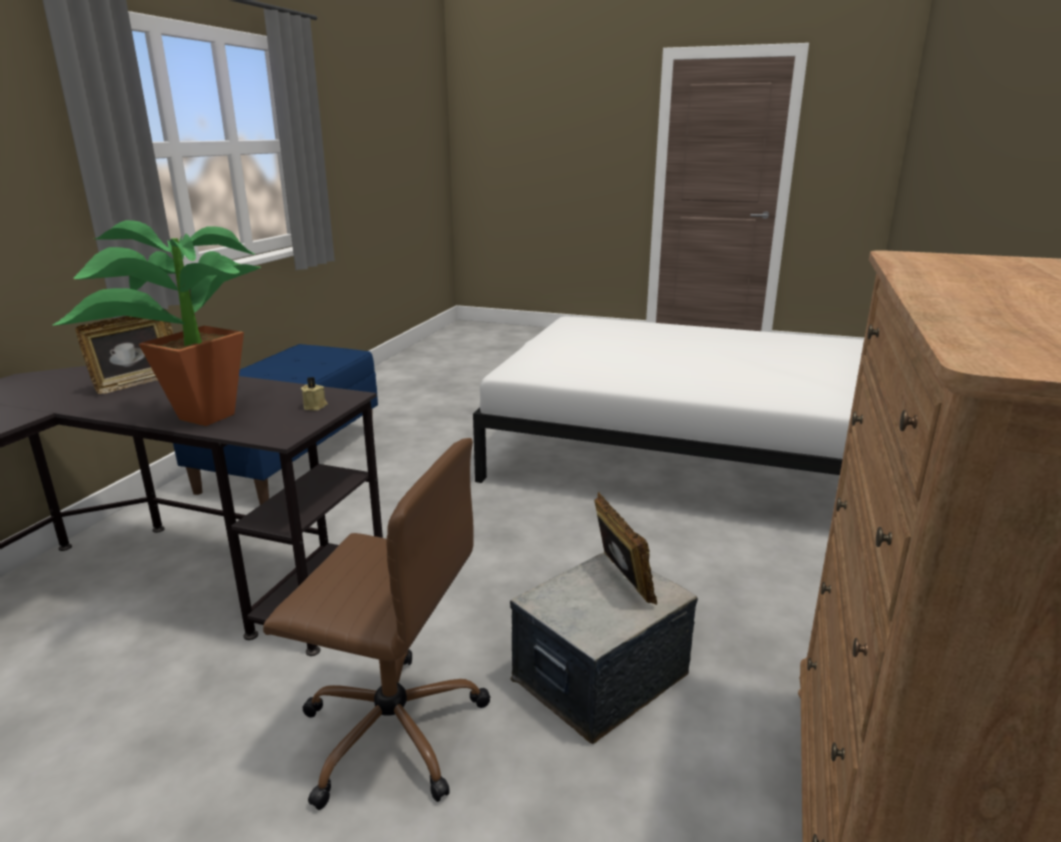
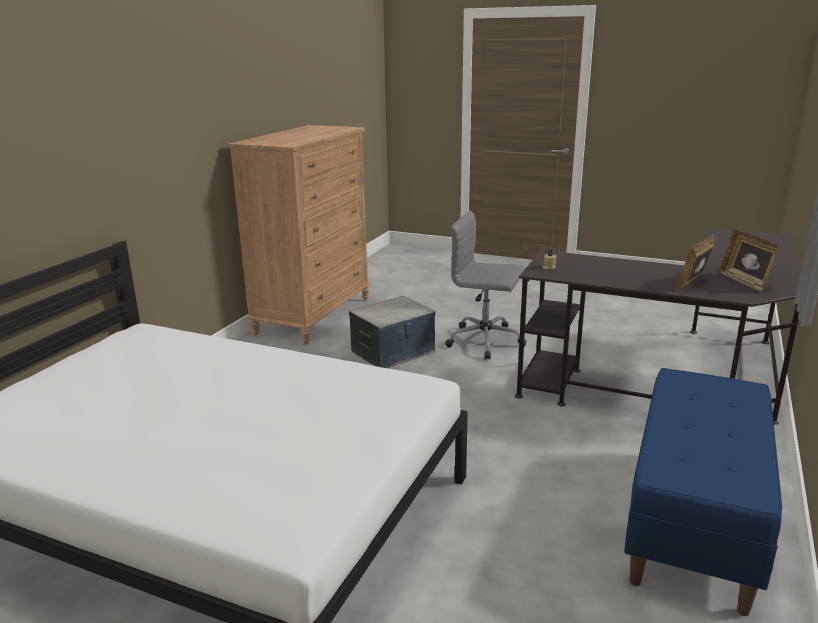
camera: 175 degrees left, 0 degrees up
(194, 419) = (609, 262): potted plant -> none
(390, 729) = (486, 341): brown office chair -> grey office chair
(621, 581) = (381, 314): picture frame -> picture frame (745, 281)

